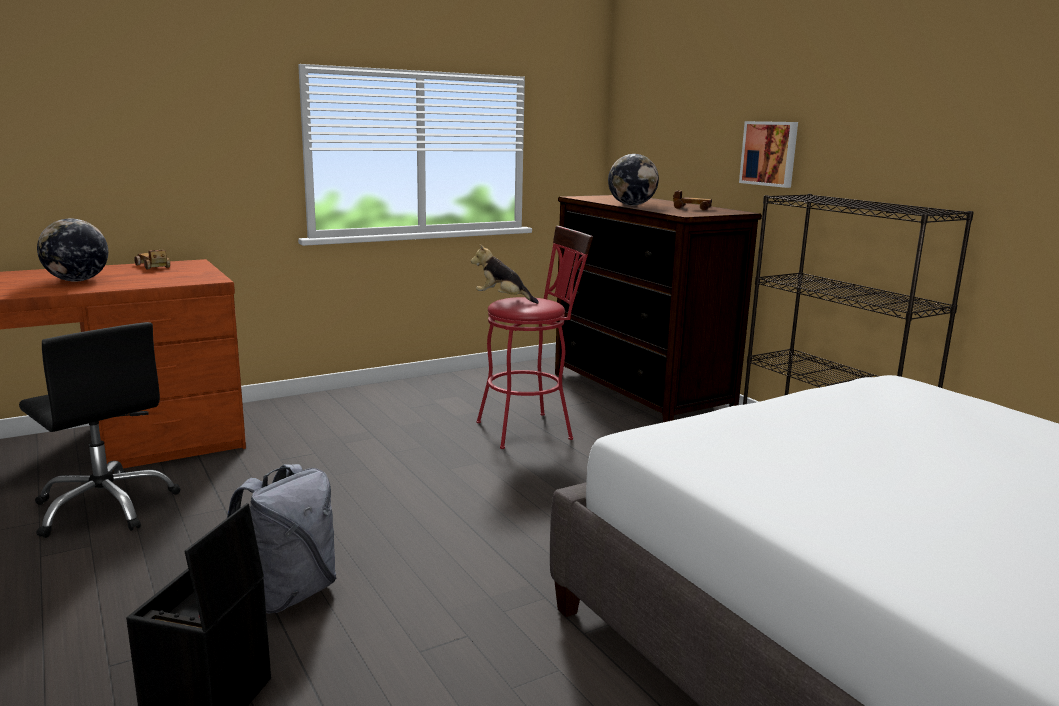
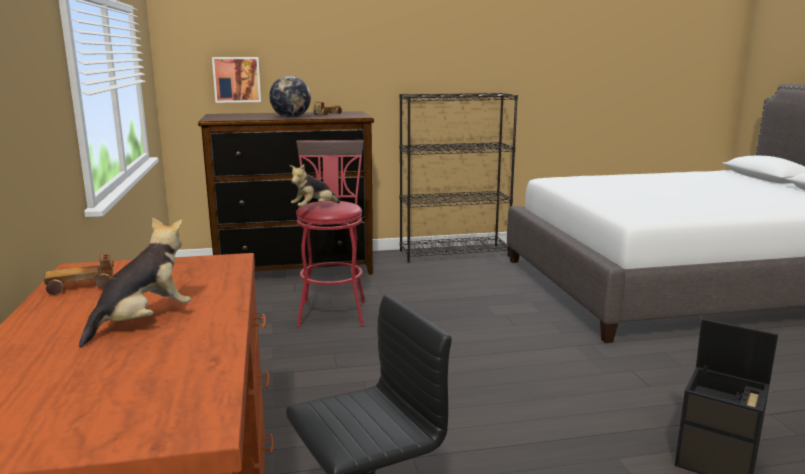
camera: 70 degrees left, 0 degrees up
(77, 281) = (143, 322): globe -> plush toy
(288, 594) = (579, 427): grey backpack -> none
(770, 153) = (357, 69): picture -> picture (237, 79)

